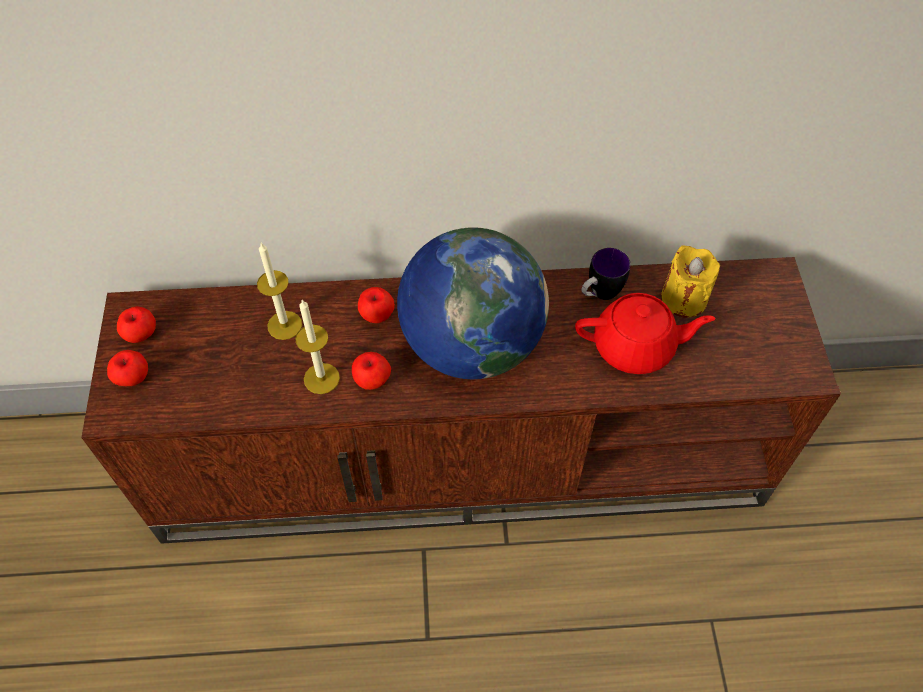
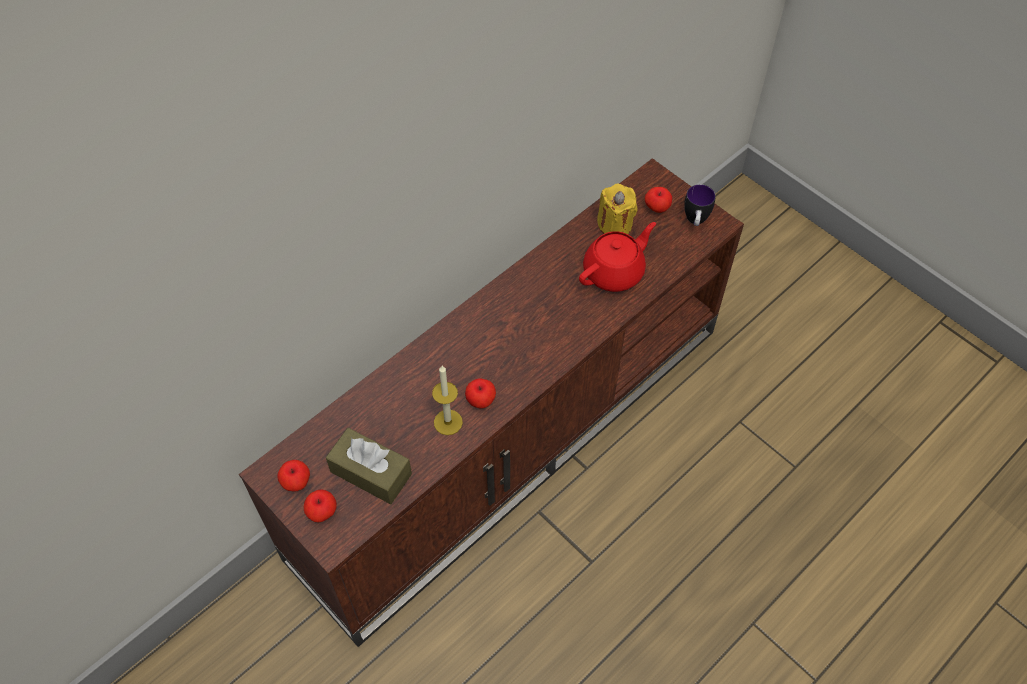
camera: 40 degrees left, 0 degrees up
(208, 374) = (371, 472): none -> brown tissue box
(284, 325) = (389, 407): candle -> none
(377, 315) = (442, 359): apple -> apple (657, 208)
(471, 344) = (519, 336): globe -> none
(599, 294) = (565, 254): mug -> mug (695, 222)

